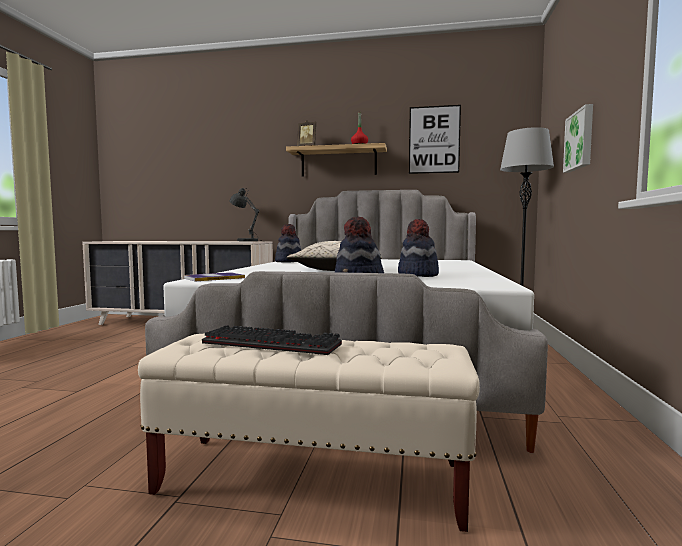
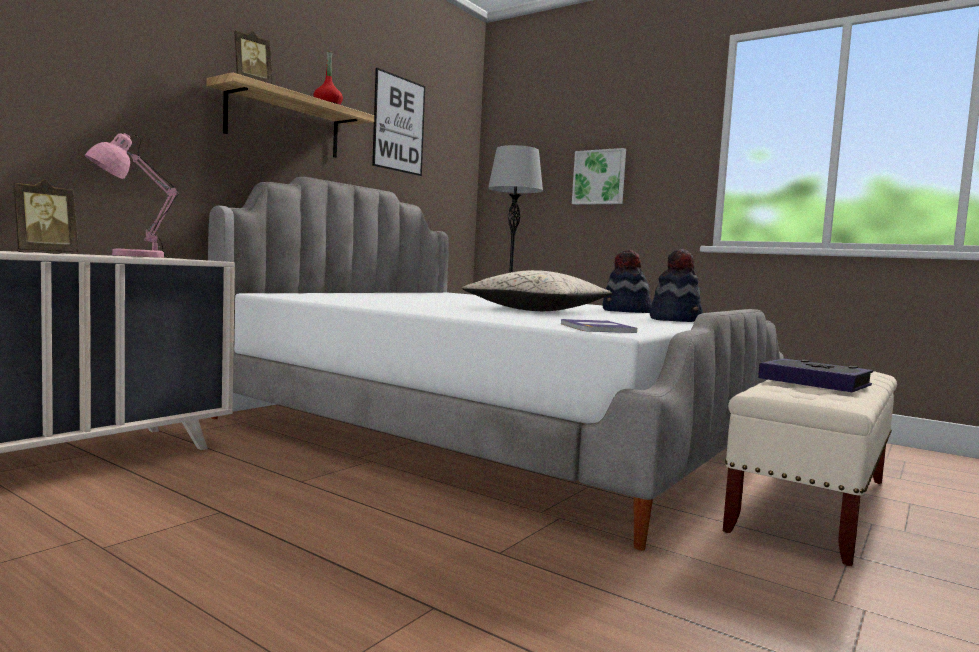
camera: 65 degrees left, 0 degrees up
(188, 241) = (44, 253): none -> picture frame
(245, 241) = (131, 256): grey table lamp -> pink table lamp
(275, 343) = (814, 382): keyboard -> book
(289, 261) = (336, 300): hat -> none

